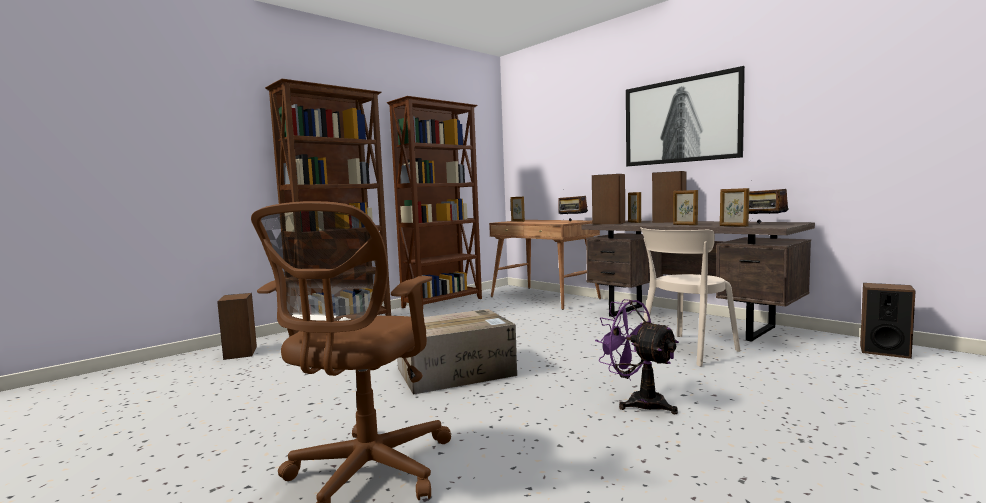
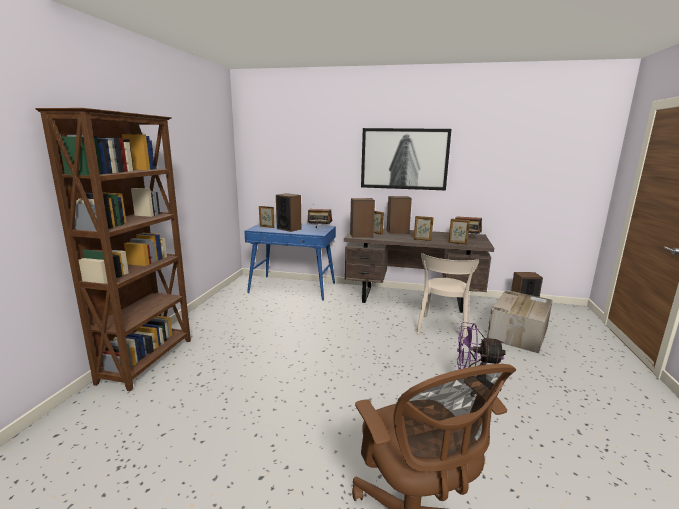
camera: 35 degrees left, 10 degrees up
(241, 353) = (73, 435): speaker -> speaker (289, 229)
(444, 303) = (214, 307): brown bookcase -> none
(457, 371) = (333, 393): cardboard box -> cardboard box (518, 332)
(545, 298) = (293, 288): brown desk -> blue desk

